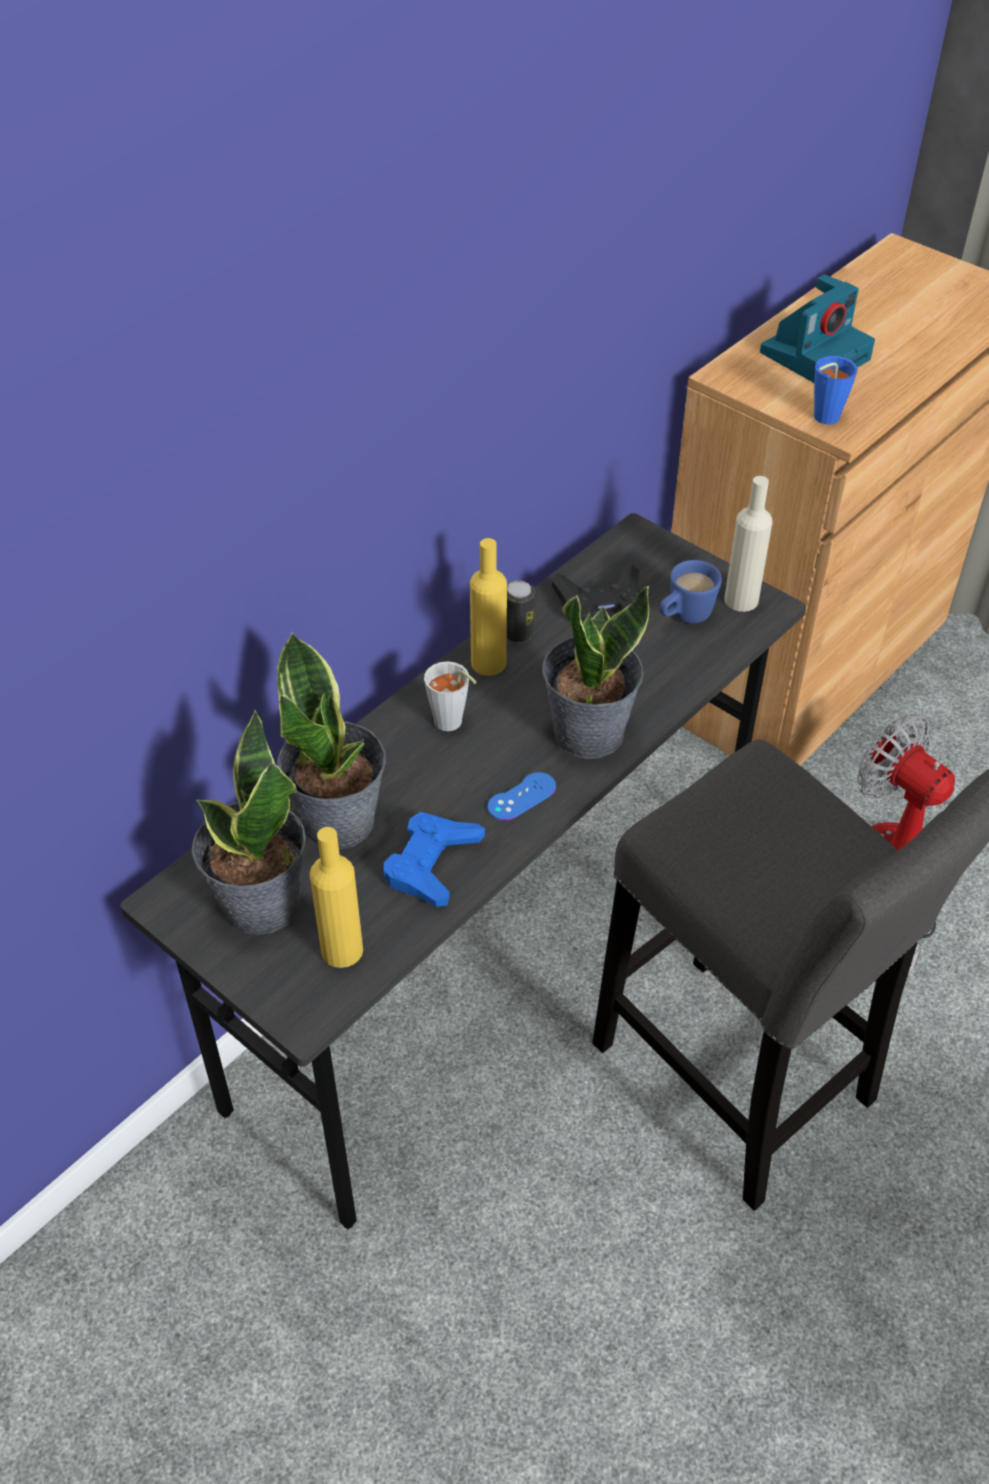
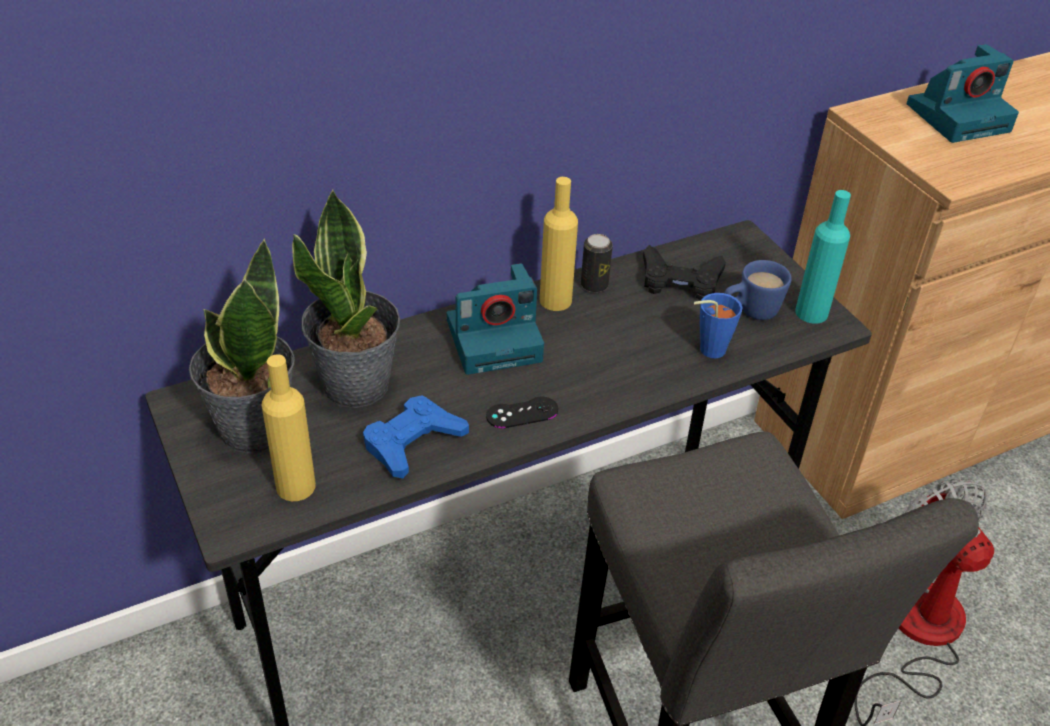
camera: 20 degrees right, 5 degrees down
(452, 725) = (496, 339): grey cup -> camera
(521, 797) = (522, 413): blue game controller -> black game controller
(587, 732) = (611, 378): potted plant -> none
(741, 600) = (811, 313): beige bottle -> turquoise bottle
(822, 419) = (937, 166): blue cup -> blue cup (706, 350)

